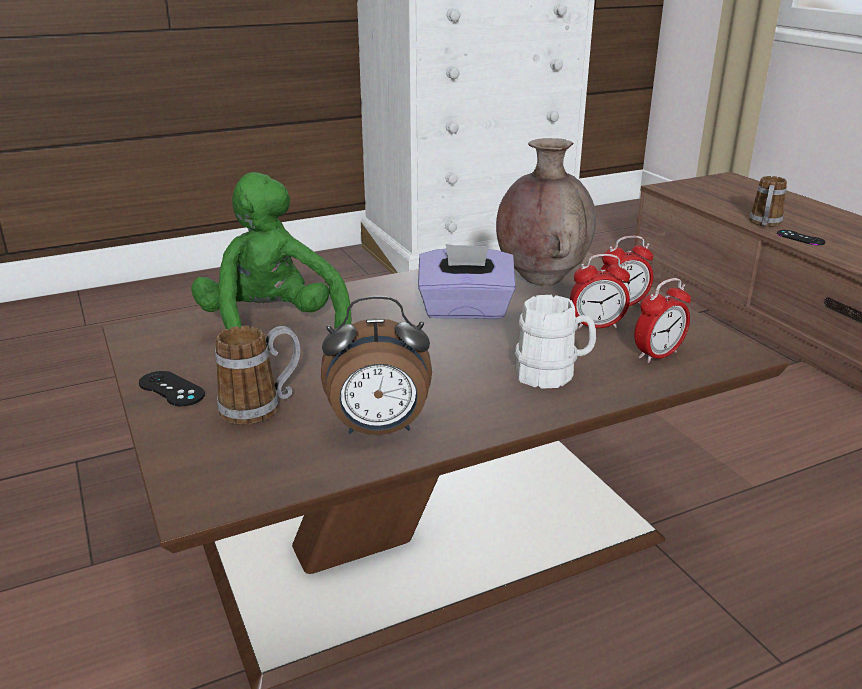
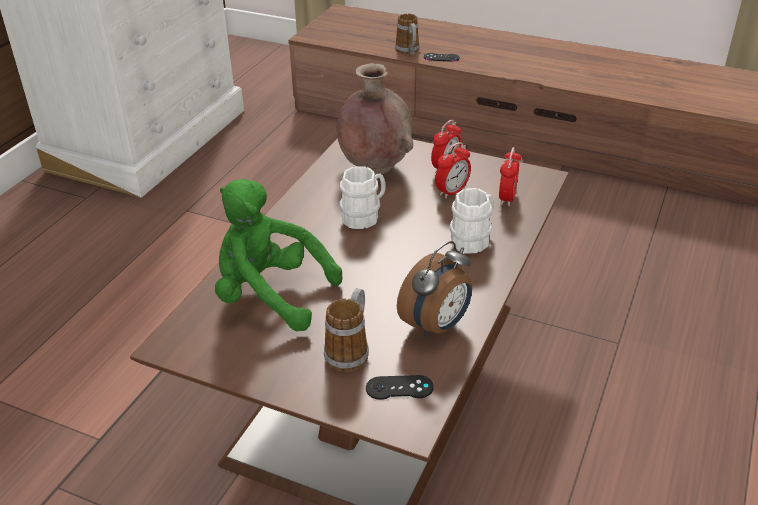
camera: 40 degrees left, 10 degrees up
(171, 389) = (273, 372): black game controller -> black game controller (399, 388)
(465, 310) = (364, 216): purple tissue box -> white mug

